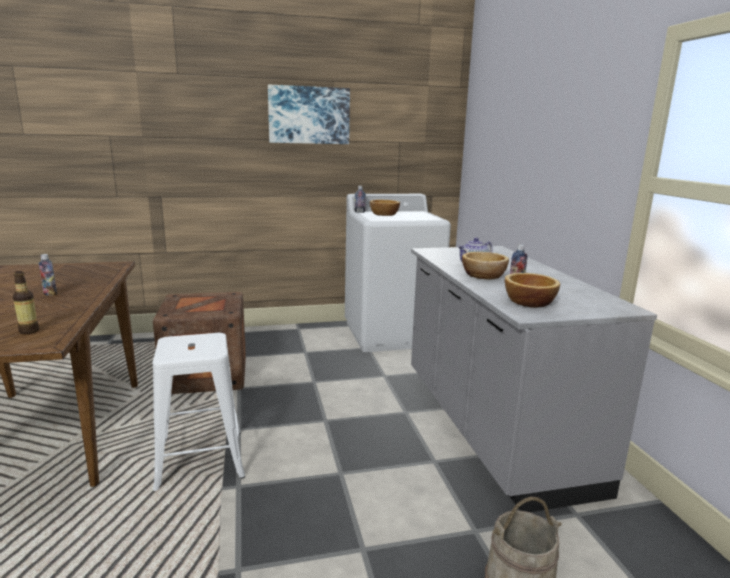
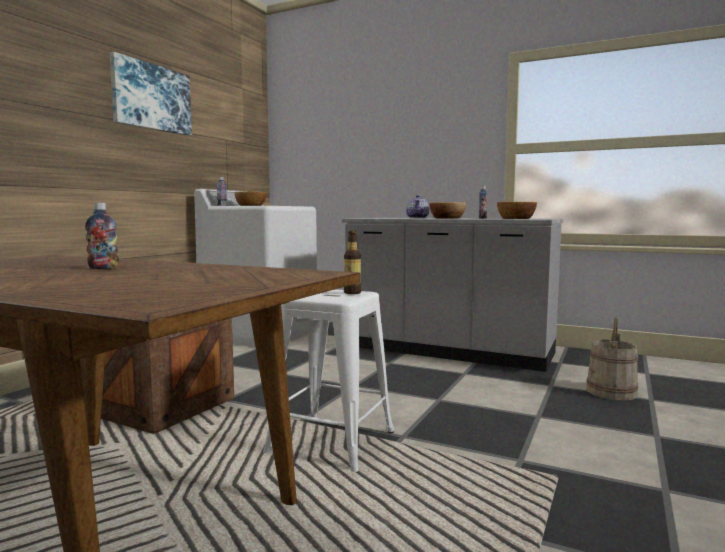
camera: 50 degrees left, 10 degrees down
(29, 331) = (255, 274): bottle -> bottle (352, 293)

